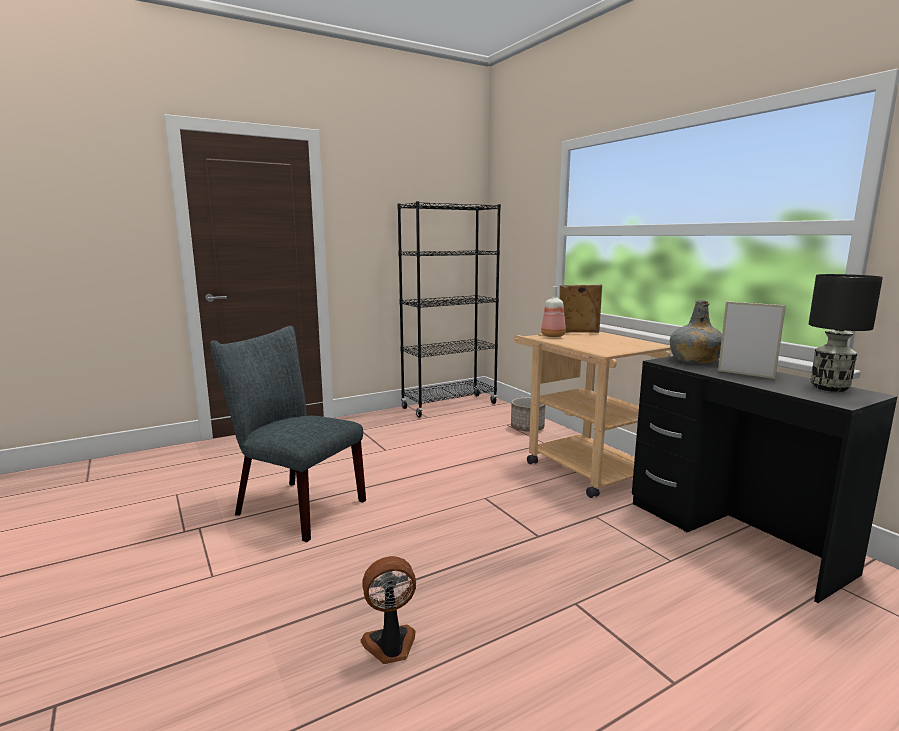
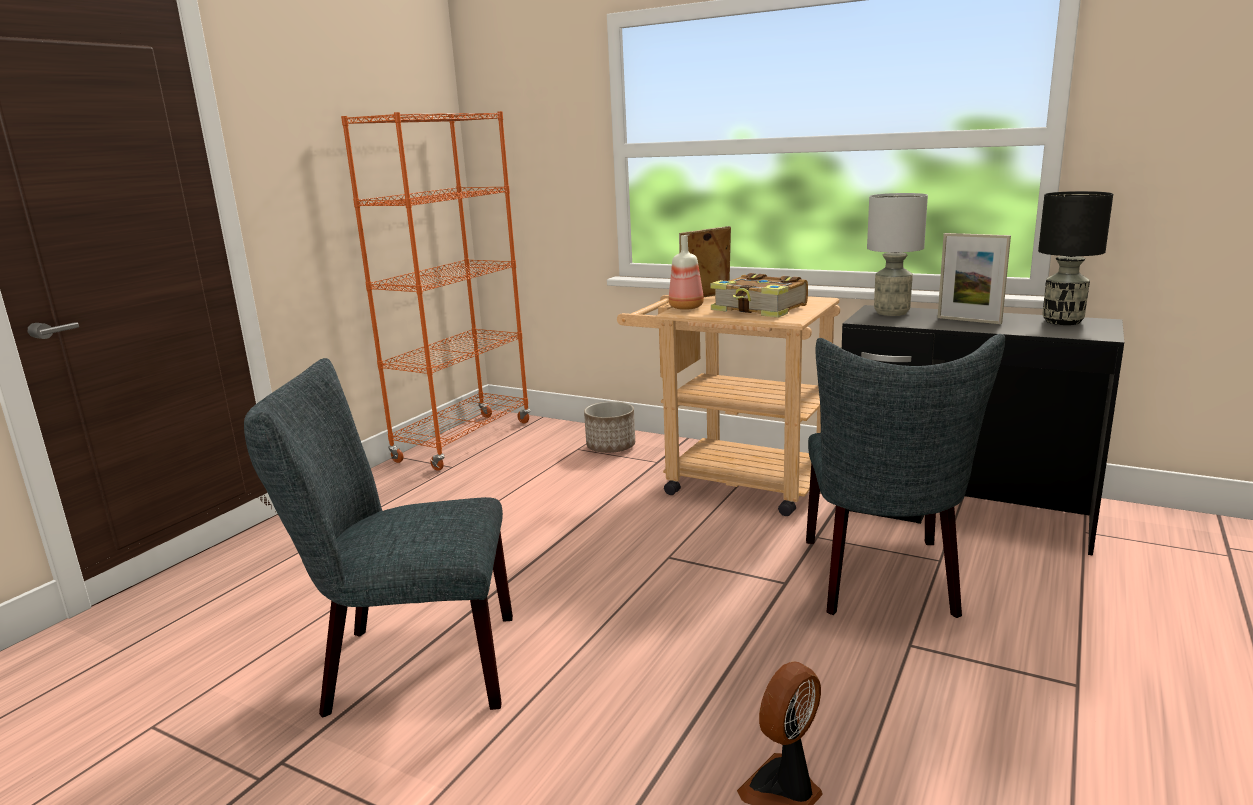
camera: 30 degrees left, 5 degrees up
(449, 406) = (464, 441): black bookcase -> orange bookcase
(598, 344) = (760, 309): none -> book
(607, 558) = (883, 581): none -> grey chair
(694, 360) = (891, 313): grey bottle -> grey table lamp
(745, 374) = (969, 320): picture frame -> picture frame turned 150 degrees counterclockwise

